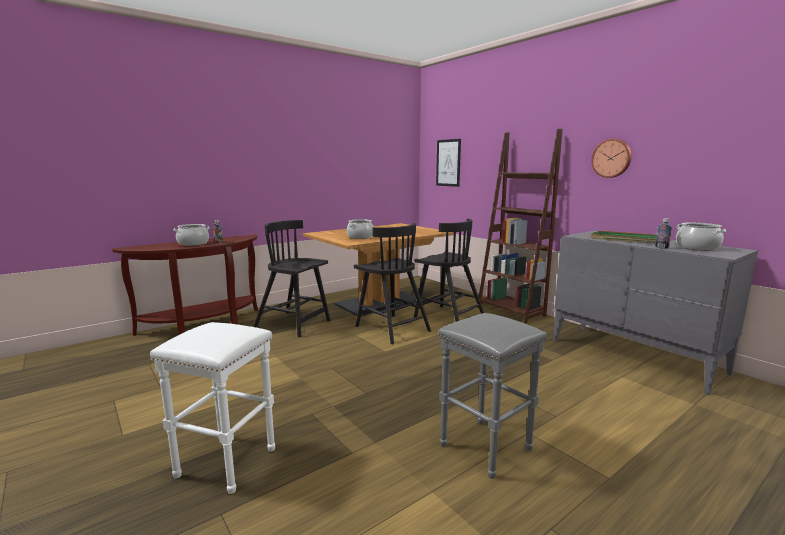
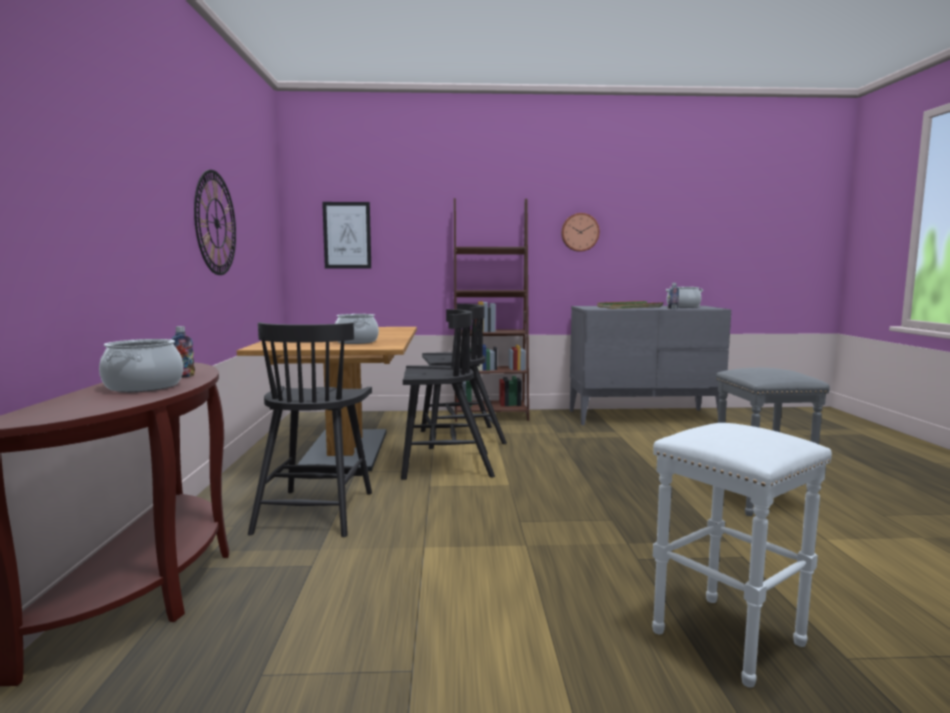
camera: 55 degrees left, 5 degrees down
(294, 324) = (316, 510): black chair -> black chair turned 60 degrees counterclockwise
(322, 163) = (216, 223): none -> wall clock

